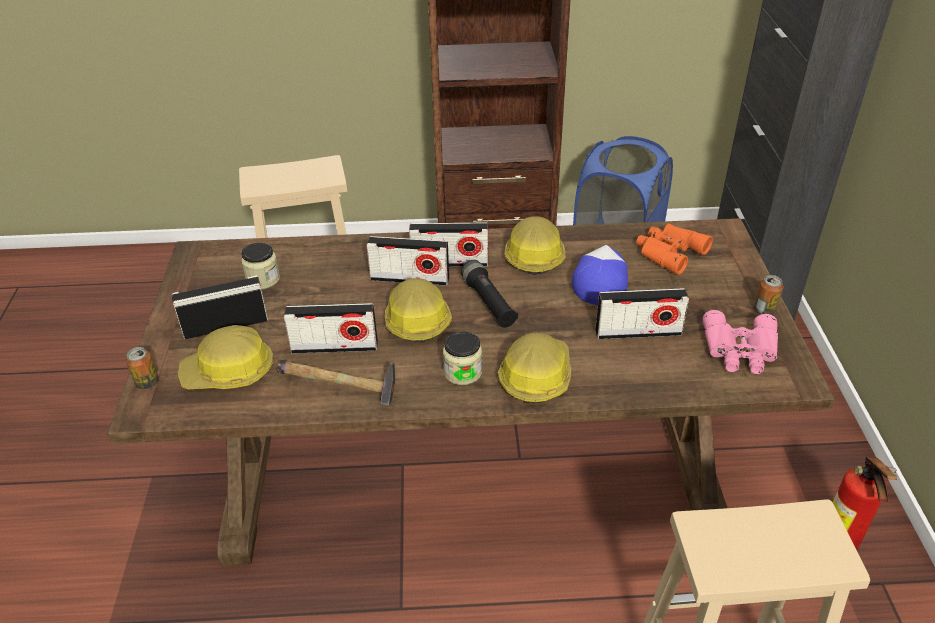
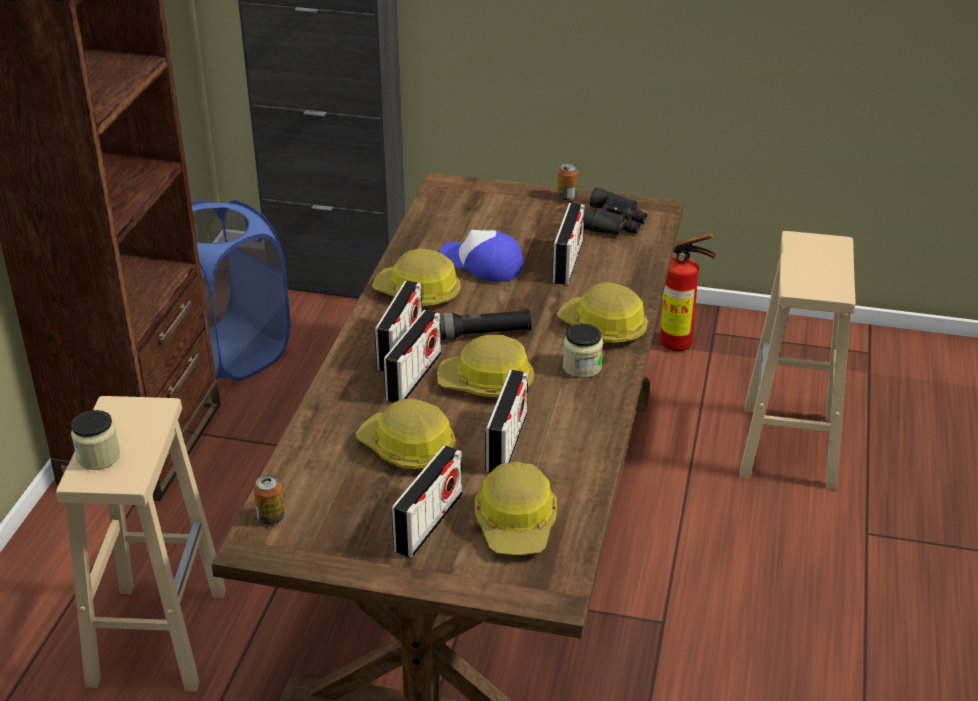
camera: 75 degrees left, 5 degrees down
(147, 383) = (508, 591): can -> can (271, 518)
(225, 325) = (428, 523): radio -> radio turned 150 degrees counterclockwise
(263, 279) = (352, 487): jar -> jar (98, 457)
(315, 295) = (407, 448): none -> hard hat
(340, 388) = (575, 446): hammer -> none
(668, 252) = (459, 220): orange binoculars -> none
(740, 350) = (613, 222): pink binoculars -> black binoculars

